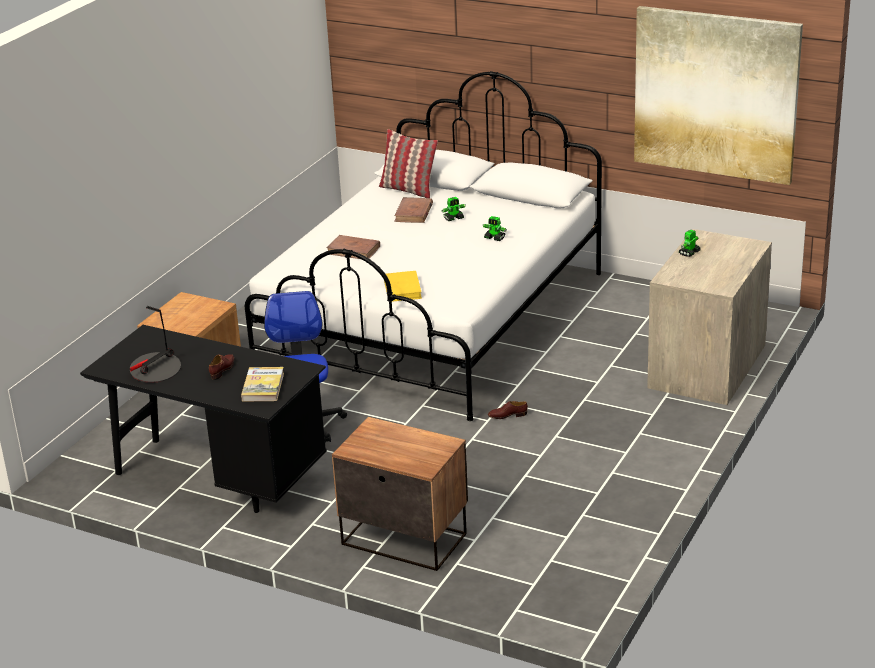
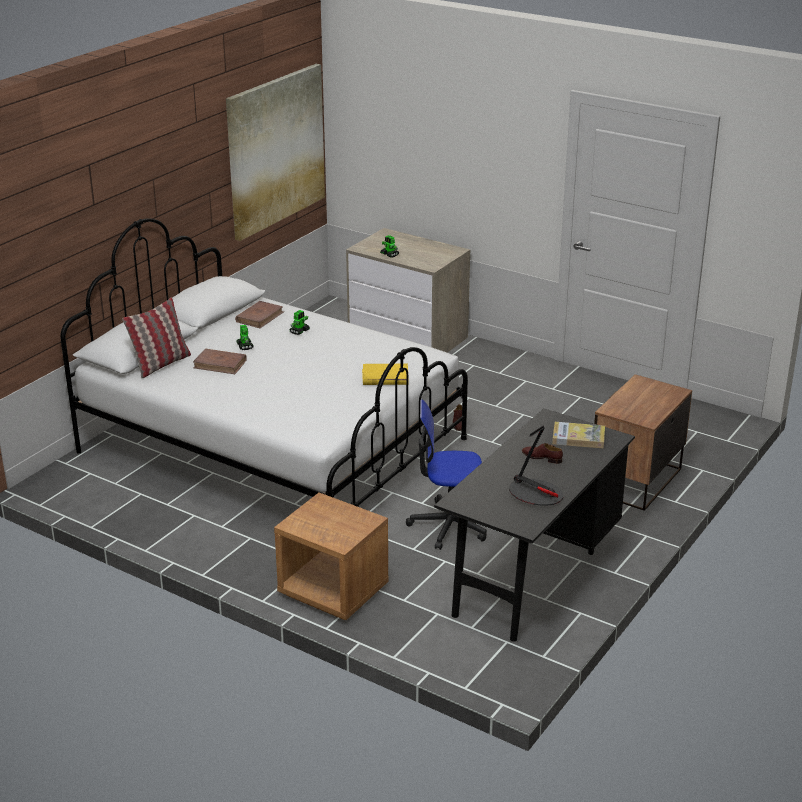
camera: 85 degrees left, 0 degrees up
(354, 250) = (289, 397): brown book -> brown book (260, 317)

